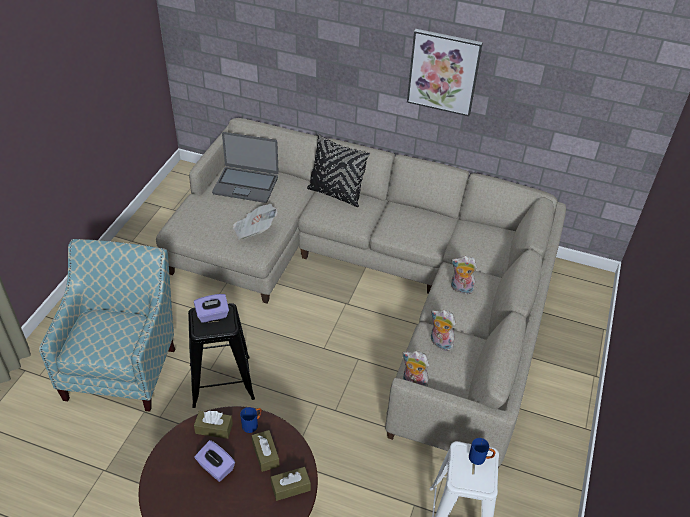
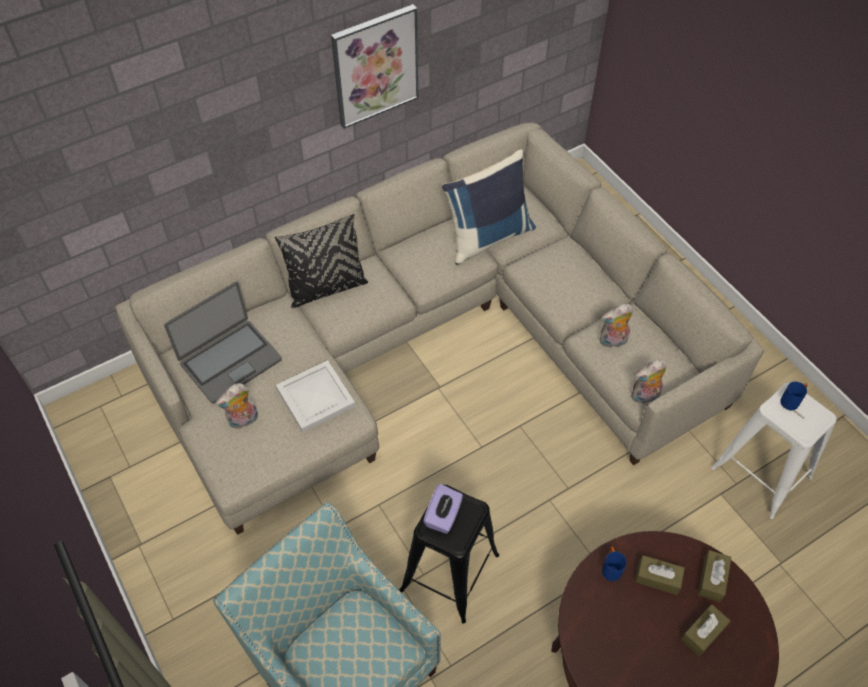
camera: 50 degrees left, 10 degrees up
(214, 428) = (591, 608): brown tissue box -> brown tissue box (703, 633)
(215, 468) = (644, 636): purple tissue box -> none
(254, 230) = (315, 399): newspaper -> white tray
(455, 239) = (488, 236): none -> blue pillow
(460, 289) = (559, 278): plush toy -> plush toy (243, 421)

